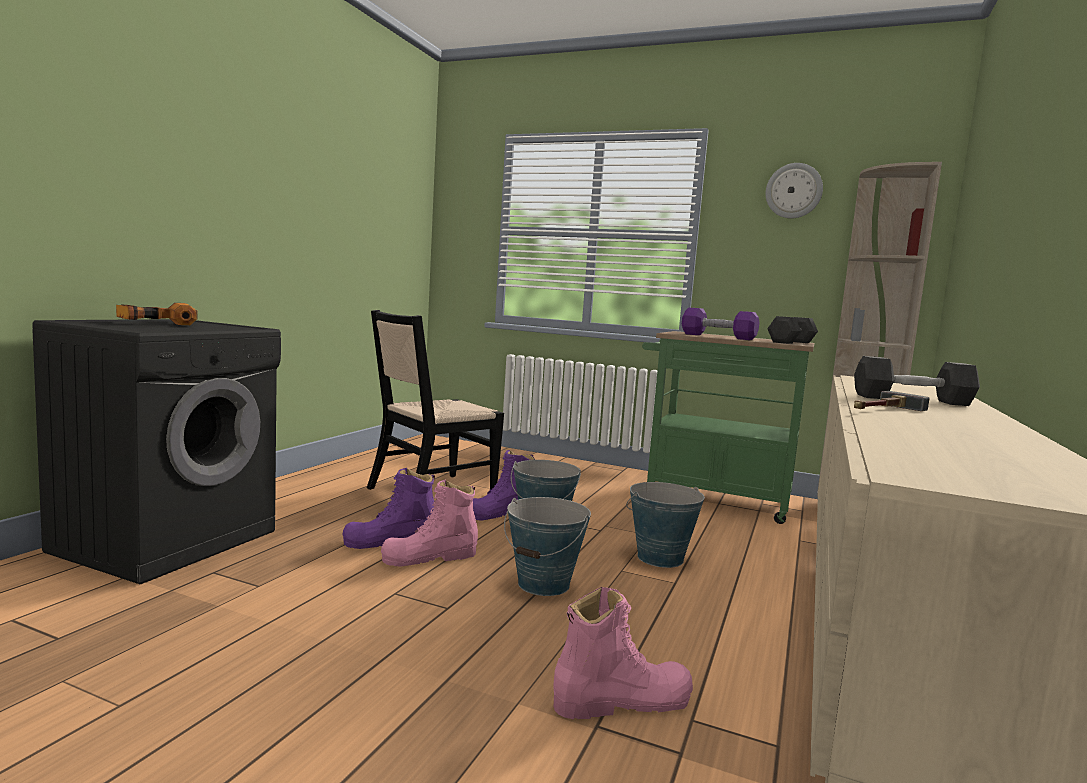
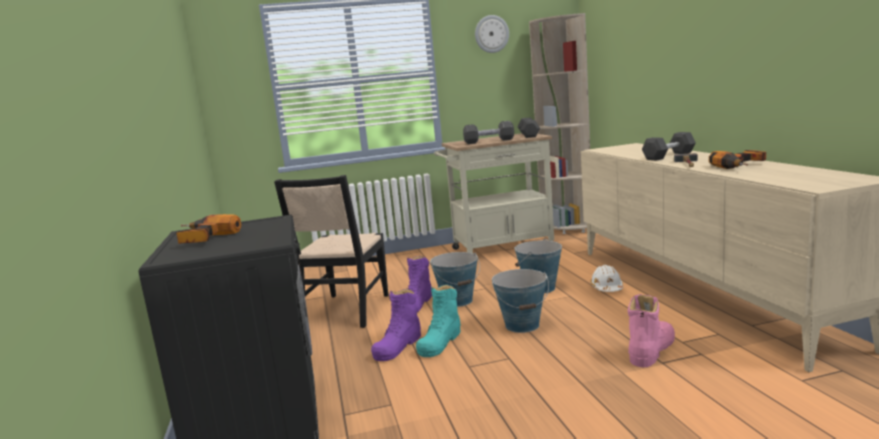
camera: 35 degrees left, 5 degrees up
(430, 557) = (440, 342): pink boot -> turquoise boot
(712, 500) = (499, 249): green cart -> beige cart
(718, 337) = (489, 141): purple dumbbell -> black dumbbell
(747, 597) = (607, 288): none -> white hard hat
(955, 430) = (741, 166): none -> power drill

